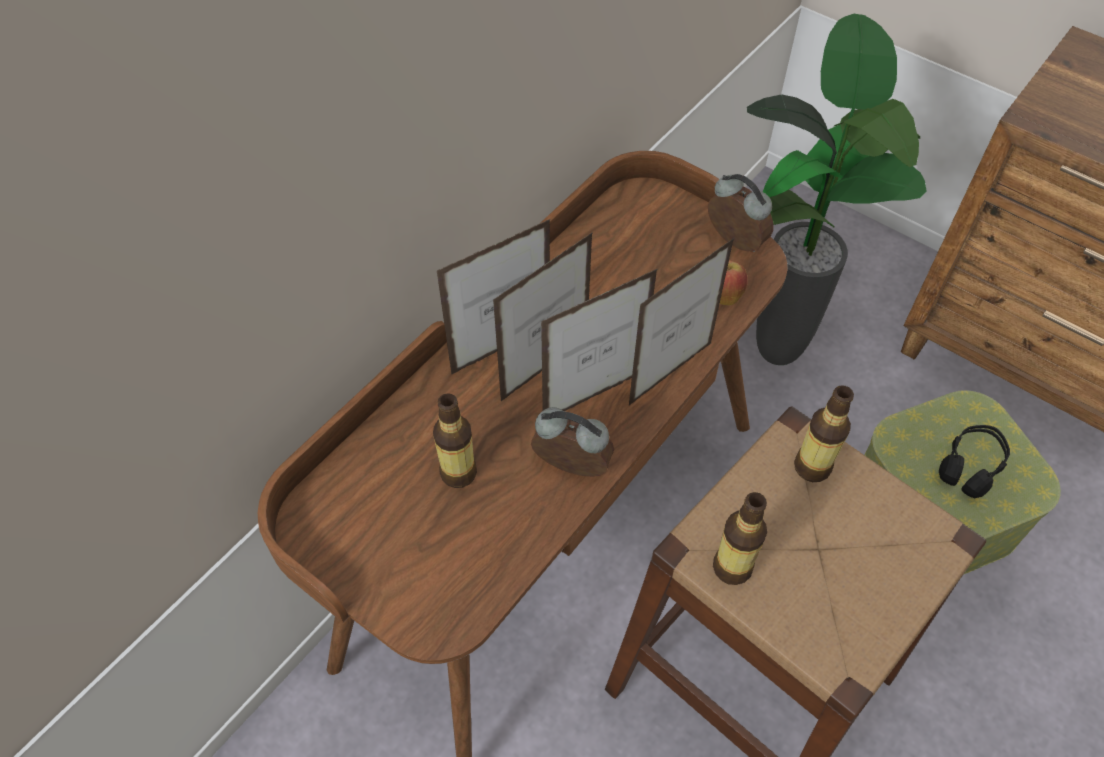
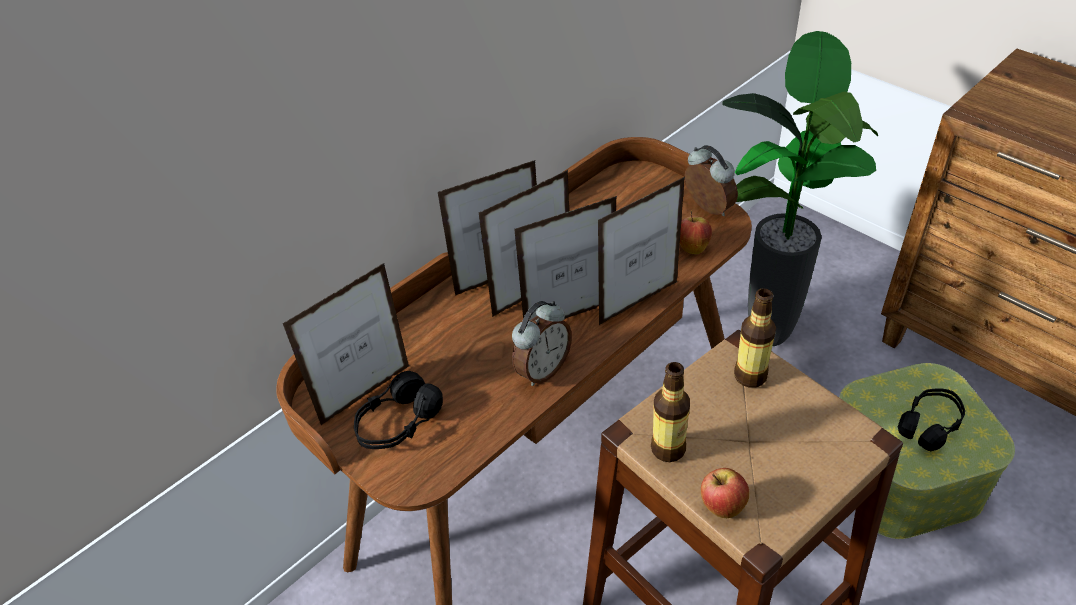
camera: 10 degrees right, 10 degrees down
(365, 516) = (366, 395): none -> picture frame
(411, 552) = (398, 423): none -> black headphones
(458, 473) = (448, 367): bottle -> none
(570, 469) = (542, 370): alarm clock -> alarm clock turned 105 degrees clockwise
(801, 636) = (722, 506): none -> apple

